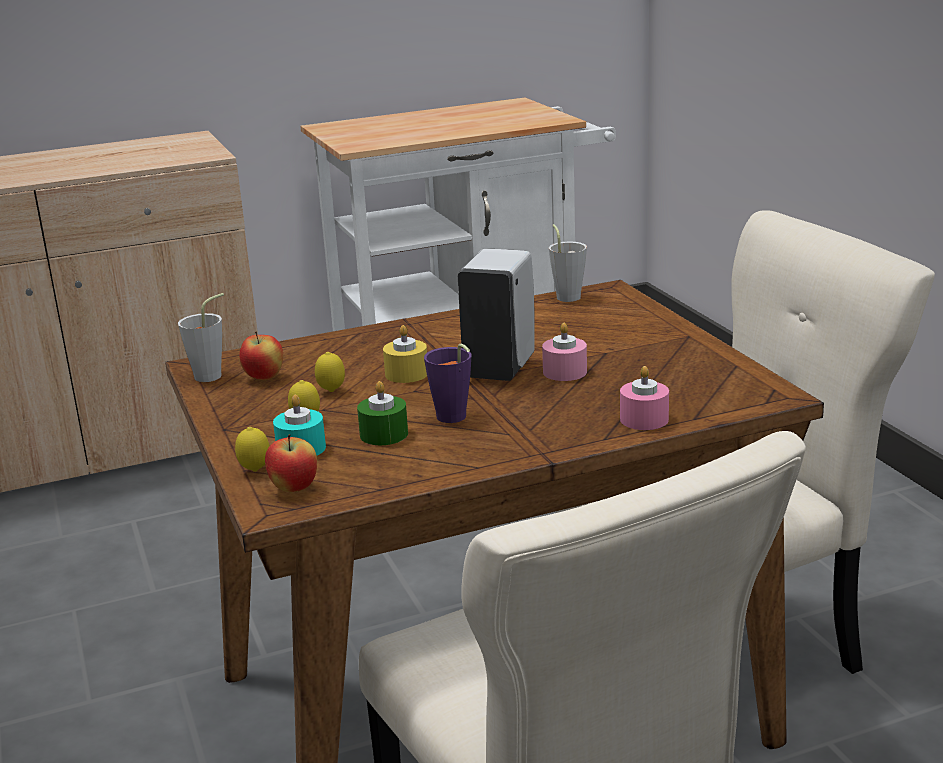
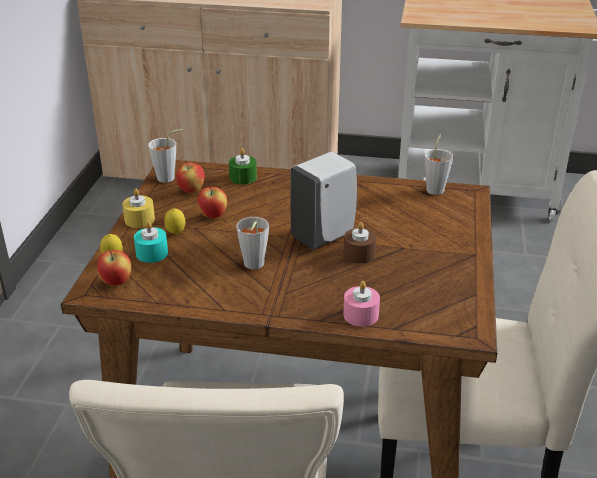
camera: 30 degrees right, 10 degrees up
(331, 391) = (213, 216): lemon -> apple
(384, 434) = (203, 261): green candle -> green candle (243, 177)
(406, 374) = (267, 218): yellow candle -> yellow candle (139, 220)
(454, 419) = (252, 266): purple cup -> grey cup
(565, 372) = (359, 254): pink candle -> brown candle

